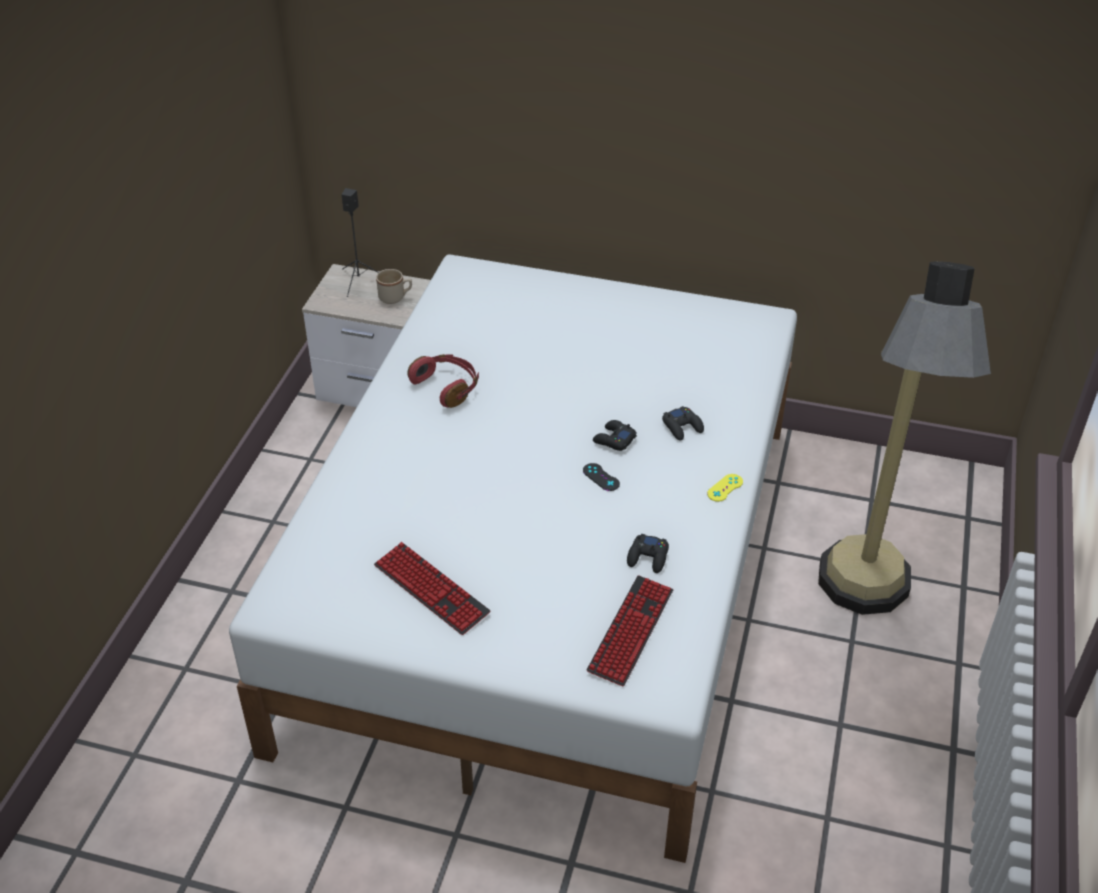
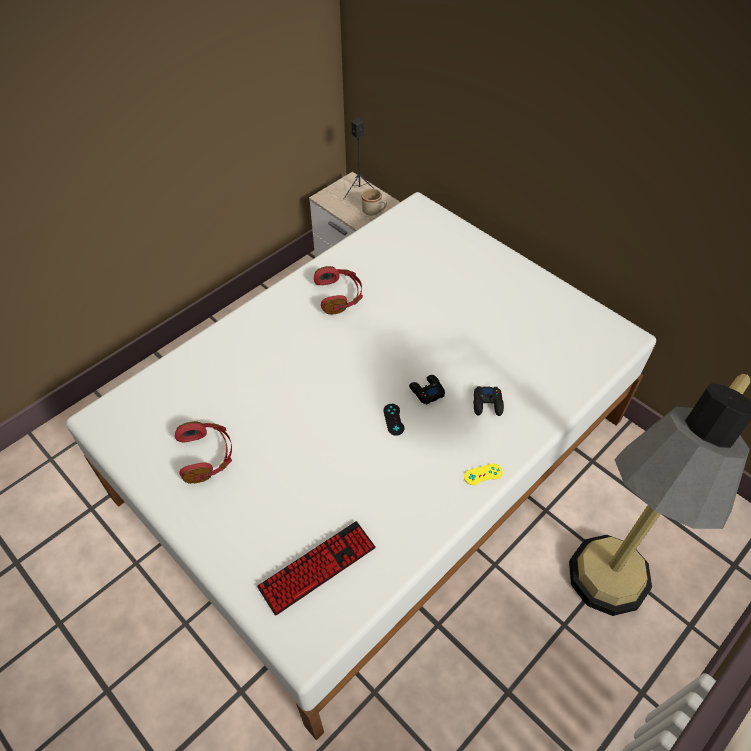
camera: 30 degrees right, 10 degrees up
(431, 589) = (207, 456): keyboard -> red headphones
(648, 557) = (378, 508): black game controller -> none

